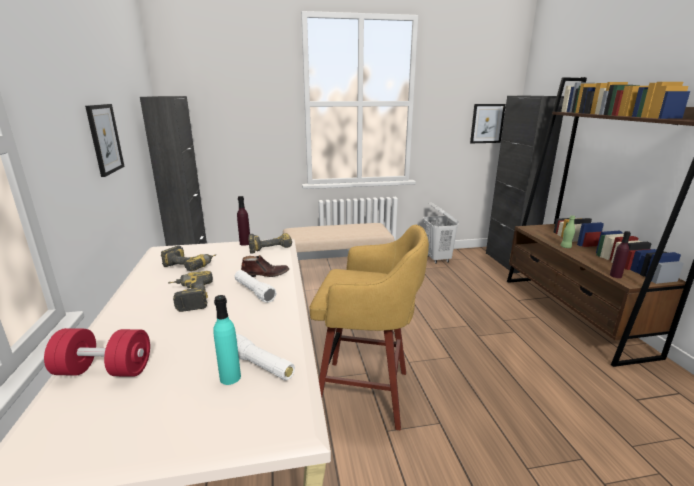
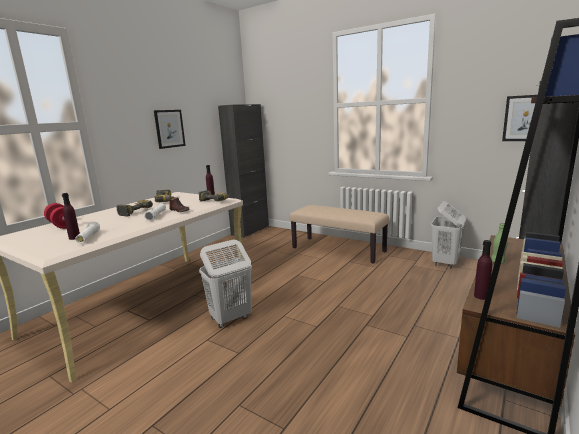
camera: 45 degrees right, 5 degrees down
(230, 377) = (74, 238): turquoise bottle -> purple bottle
(367, 393) = (230, 318): yellow stool -> white laundry basket

